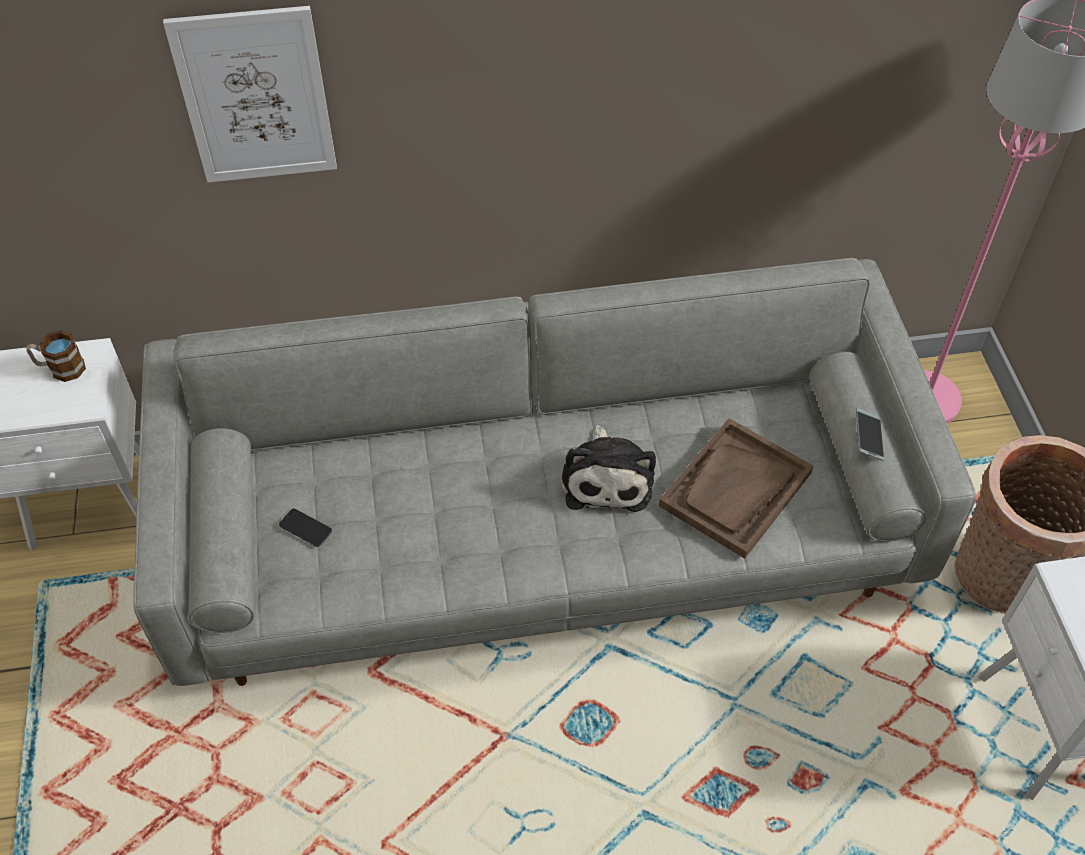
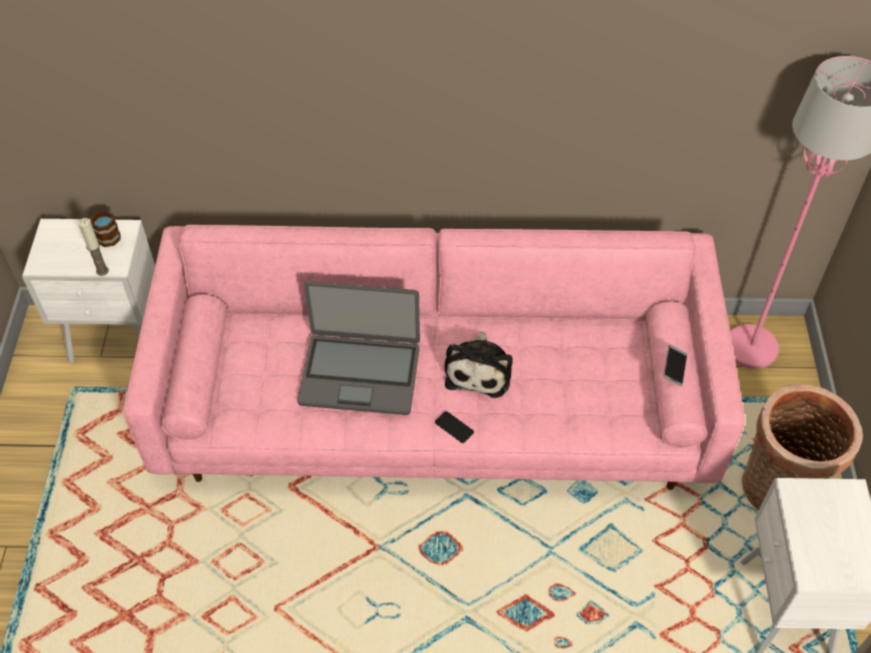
camera: 10 degrees right, 0 degrees up
(67, 415) = (102, 271): none -> candle
(255, 97) = (254, 65): picture -> none
(305, 528) = (255, 375): phone -> phone (454, 427)
(449, 505) = (360, 373): none -> laptop
(542, 531) = (435, 404): grey sofa -> pink sofa
(735, 490) = (572, 392): brown tray -> none

